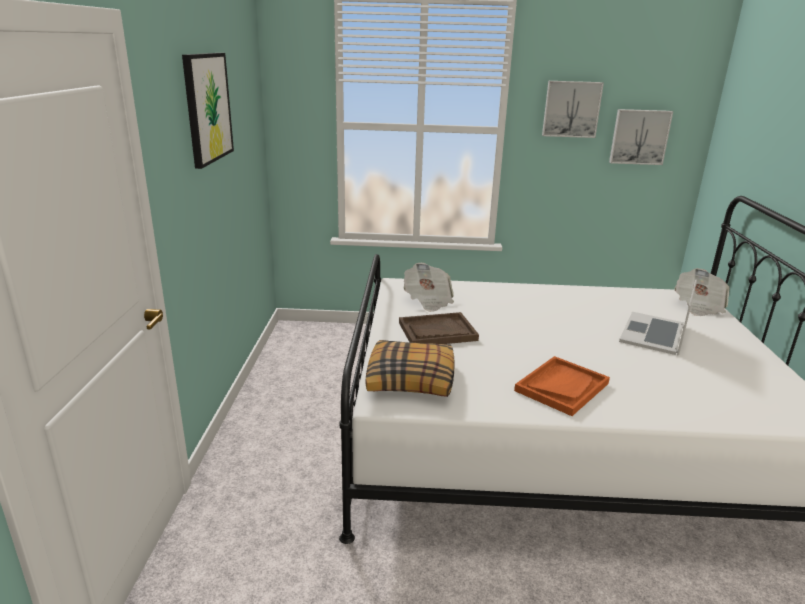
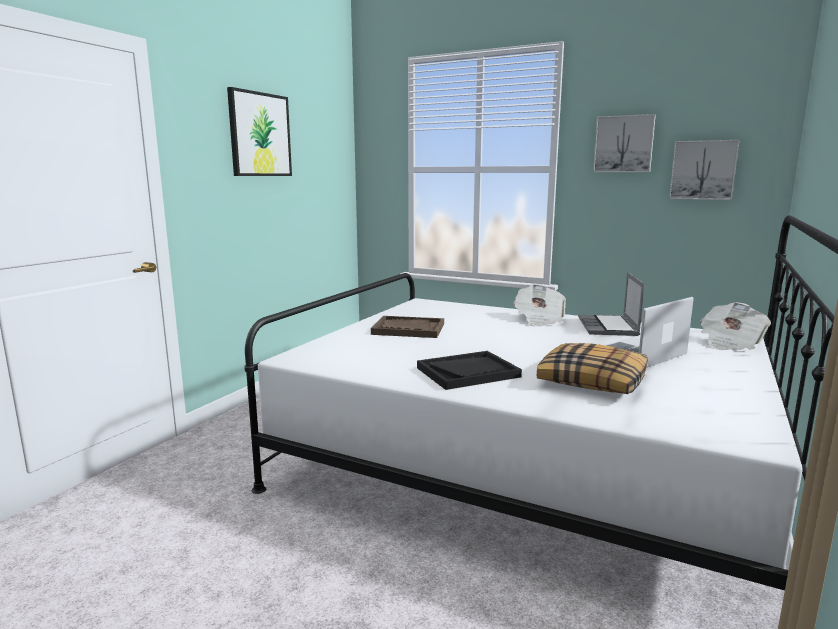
camera: 25 degrees right, 10 degrees down
(411, 379) = (338, 350): pillow -> pillow (593, 381)
(428, 300) = (432, 312): newspaper -> newspaper (539, 320)
(561, 387) = (468, 372): orange tray -> black tray
(596, 299) = (609, 327): none -> laptop

